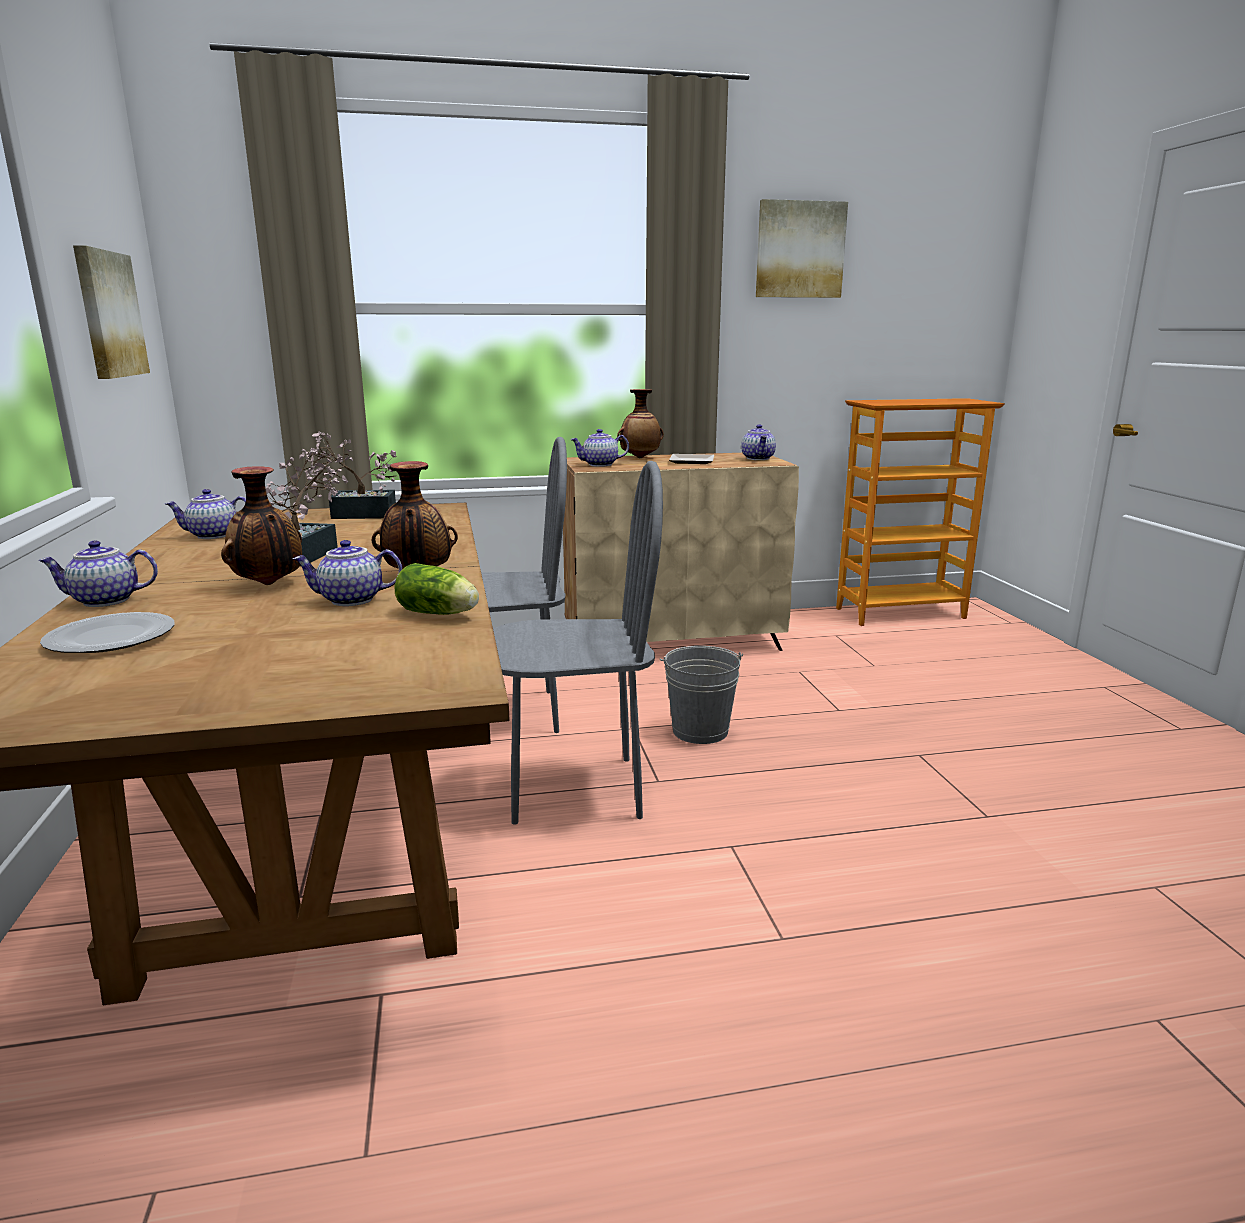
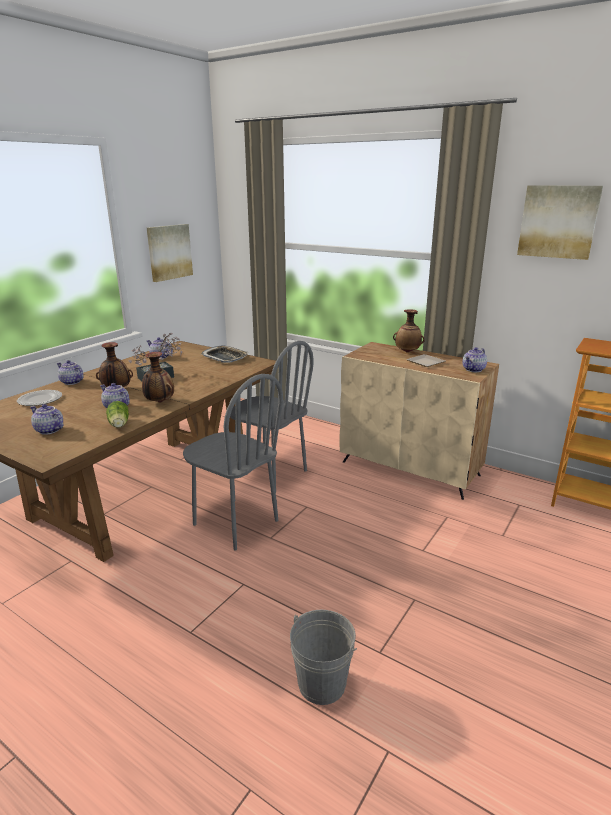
camera: 45 degrees right, 5 degrees up
(356, 514) = (225, 357): potted plant -> tray
(600, 465) = (370, 353): teapot -> teapot (48, 430)
(700, 731) = (331, 524): grey bucket -> grey bucket (322, 683)

